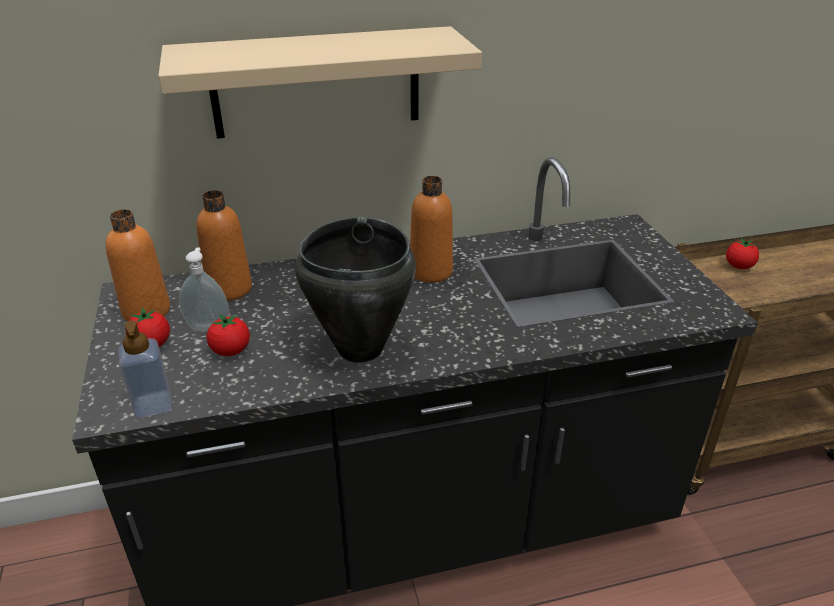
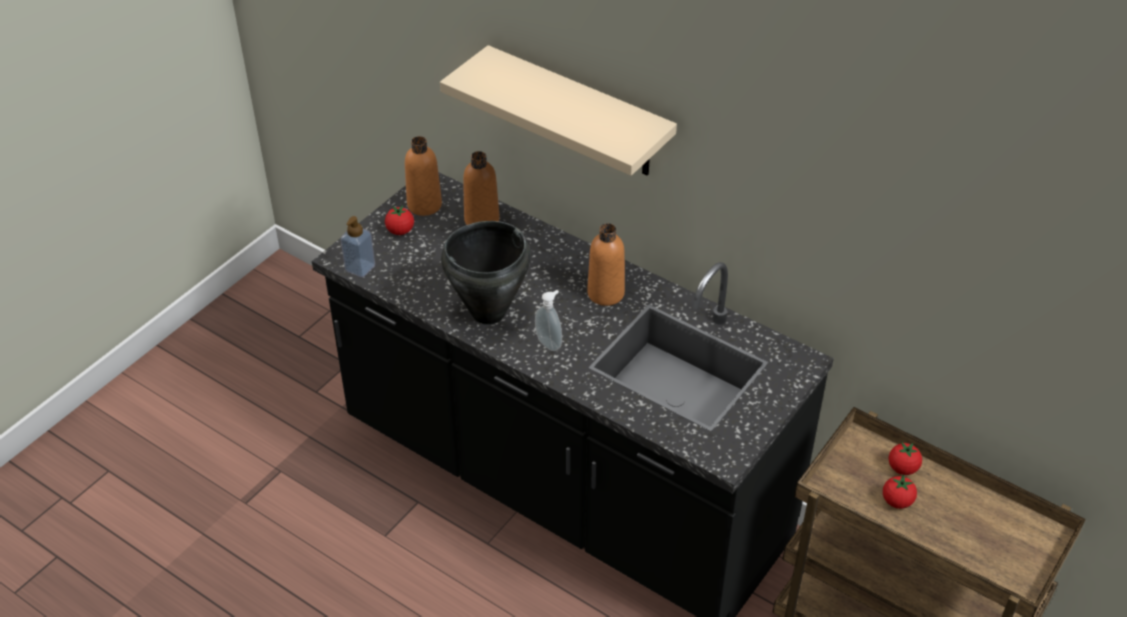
camera: 50 degrees right, 10 degrees up
(209, 326) = (439, 239): soap dispenser -> soap dispenser (550, 343)
(231, 351) = (429, 264): tomato -> tomato (897, 501)

